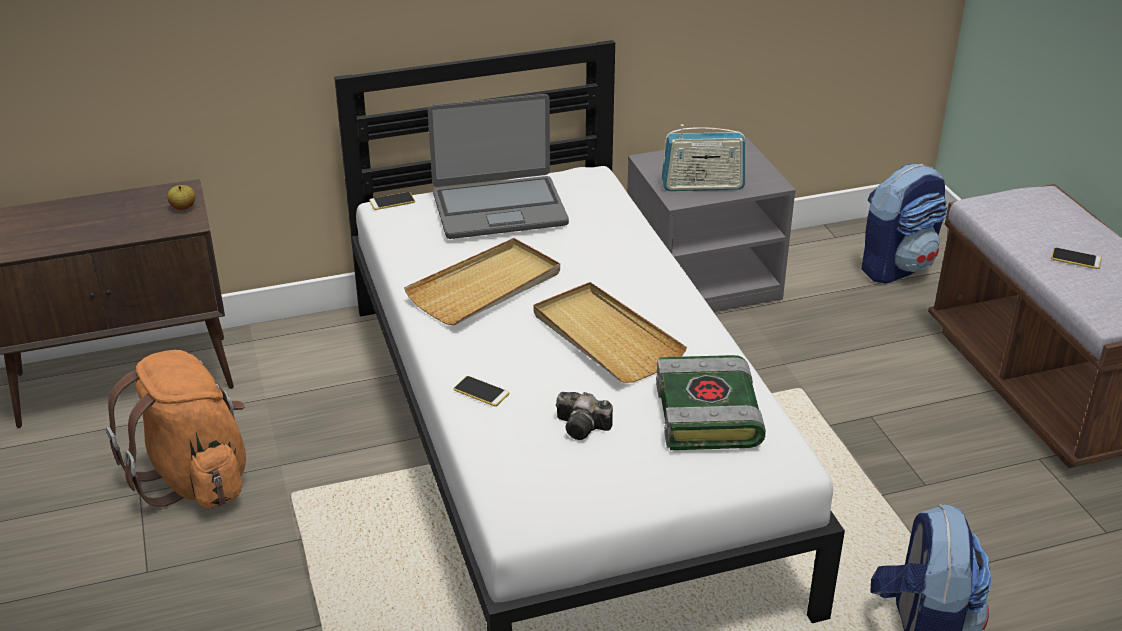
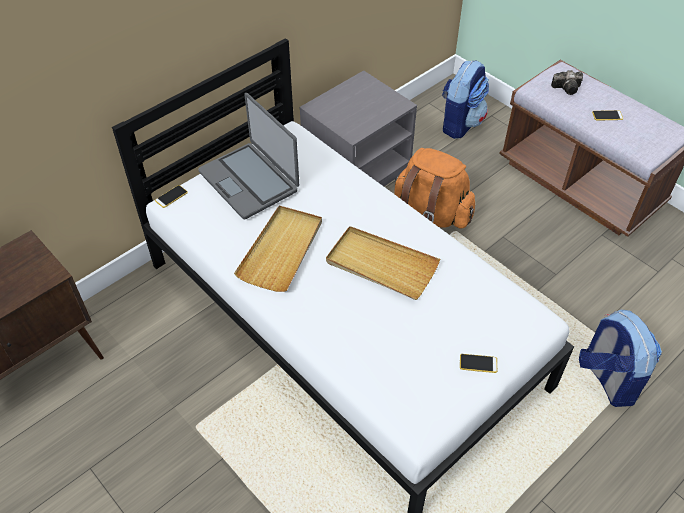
camera: 25 degrees left, 15 degrees up
(183, 207) = (37, 261): apple -> none
(195, 478) = (122, 440): orange backpack -> orange backpack (430, 216)
(481, 392) = (332, 338): phone -> phone (478, 363)
(499, 208) = (249, 181): laptop -> laptop turned 90 degrees clockwise
(584, 427) = (411, 342): camera -> camera (568, 88)
(702, 186) = (360, 118): radio -> none
(709, 416) = (478, 305): book -> none

